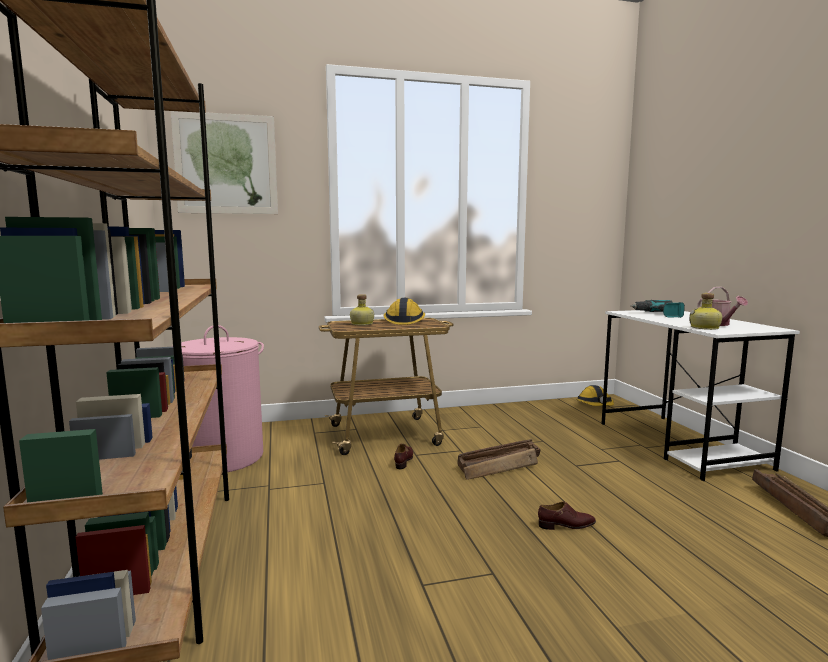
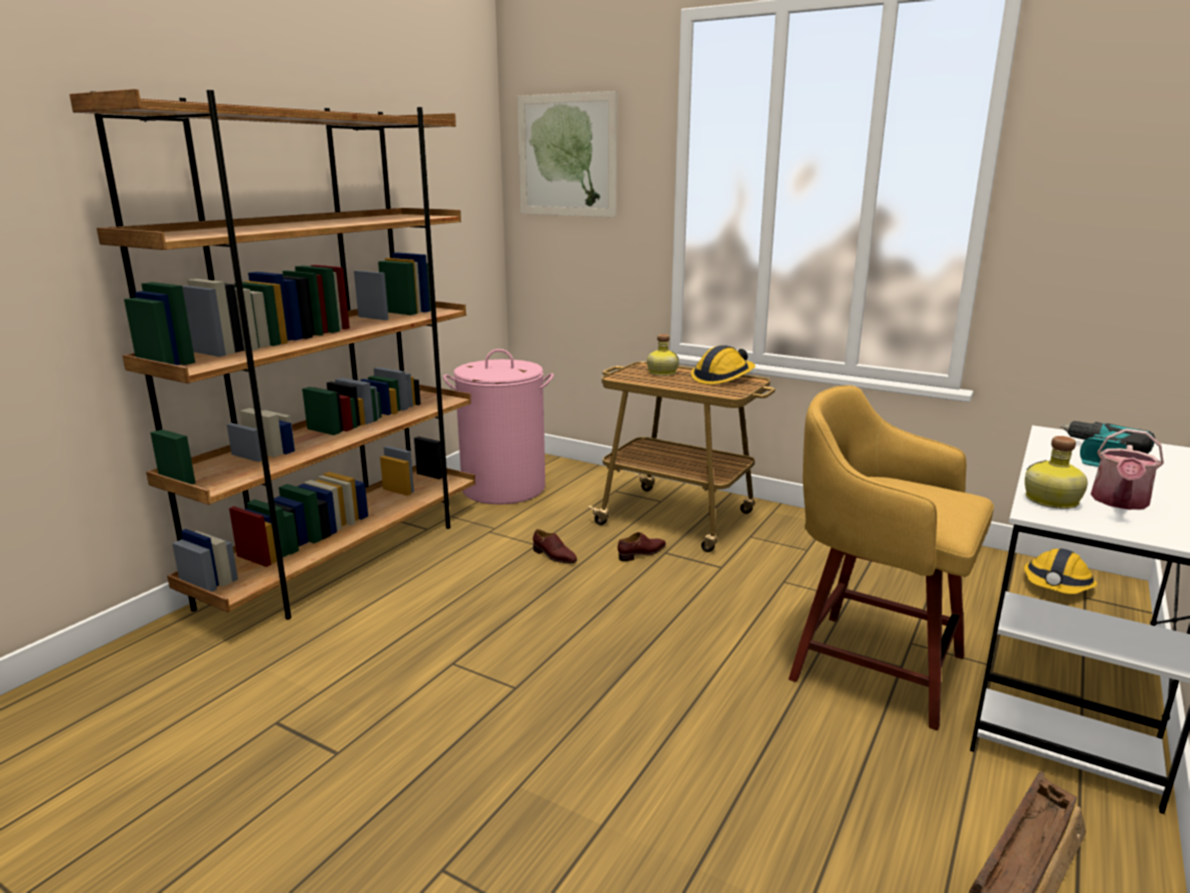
camera: 45 degrees right, 10 degrees up
(500, 466) = (727, 603): crate -> none
(566, 525) = (664, 692): brown shoe -> brown shoe (554, 556)
(608, 465) = (871, 664): none -> yellow stool

